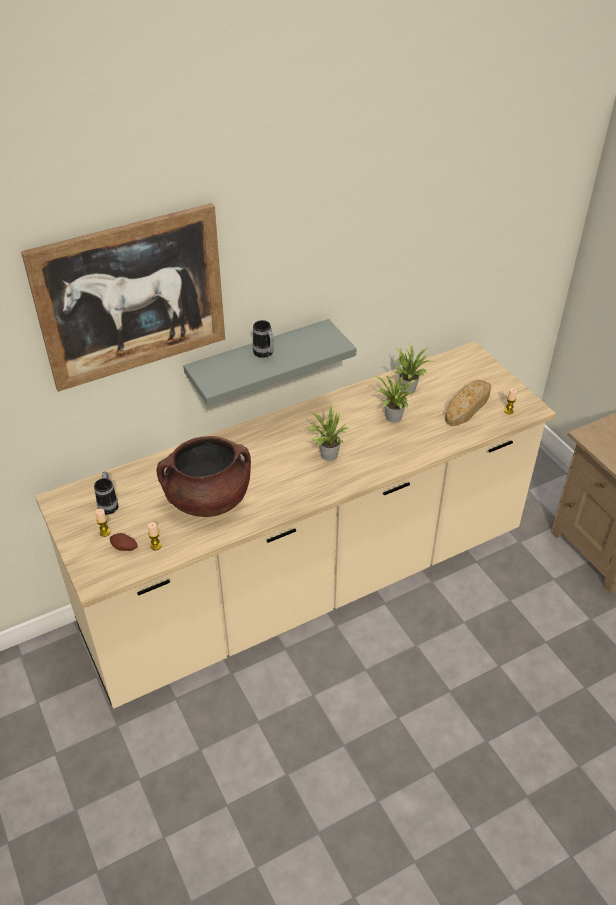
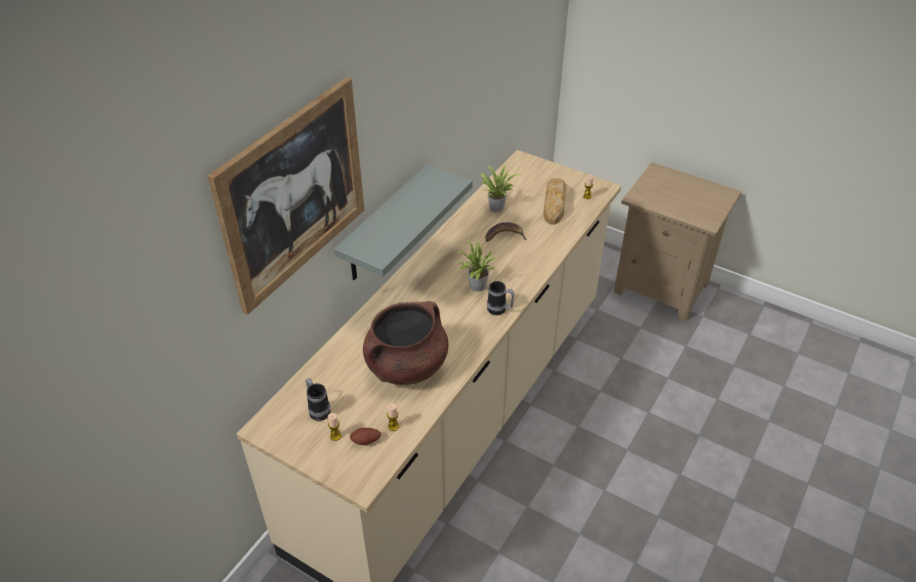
camera: 30 degrees left, 0 degrees up
(265, 354) = (400, 212): mug -> mug (500, 310)
(393, 418) = (504, 236): potted plant -> banana

